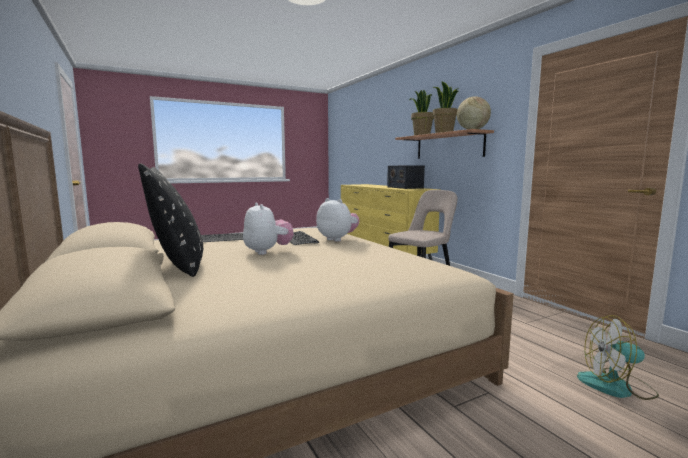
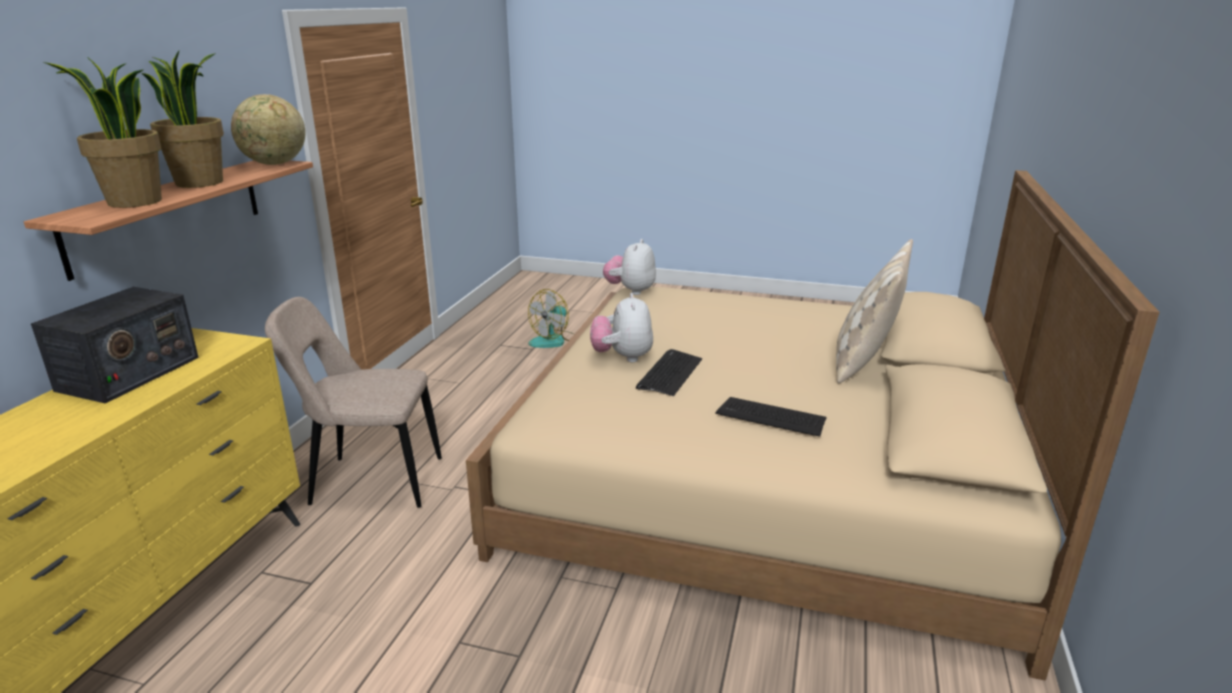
camera: 135 degrees left, 15 degrees up
(178, 265) = (864, 361): black pillow -> beige pillow
(267, 252) = (751, 356): plush toy -> plush toy (631, 291)
(616, 386) = (553, 340): fan -> fan turned 75 degrees clockwise

